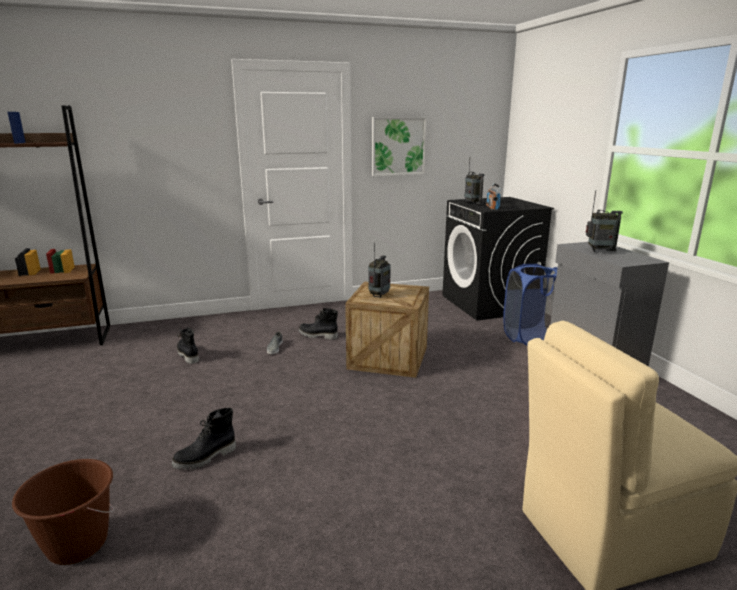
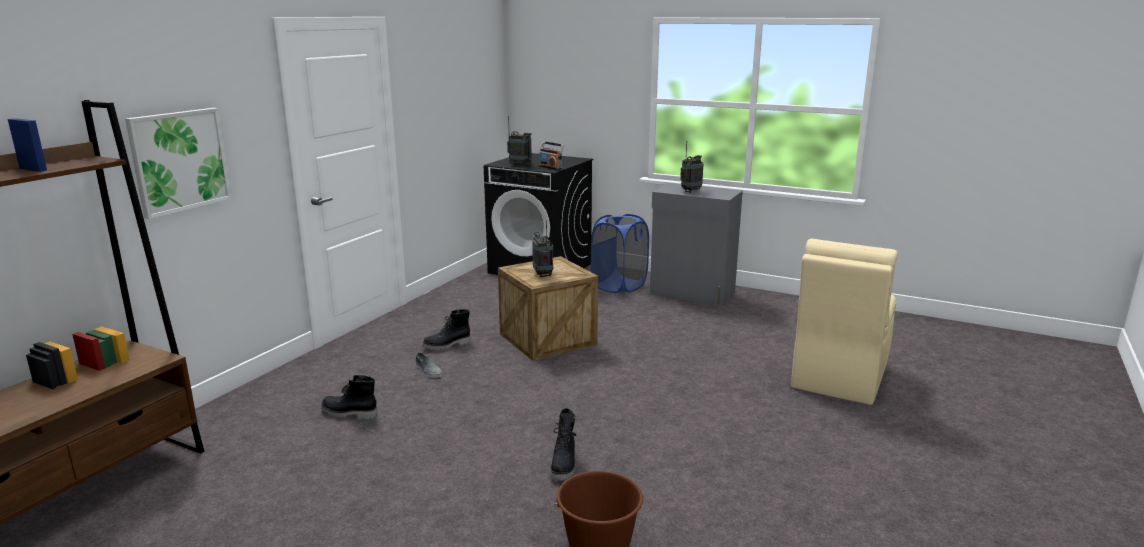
camera: 45 degrees left, 0 degrees up
(398, 146) = (431, 110): picture -> picture (179, 161)

